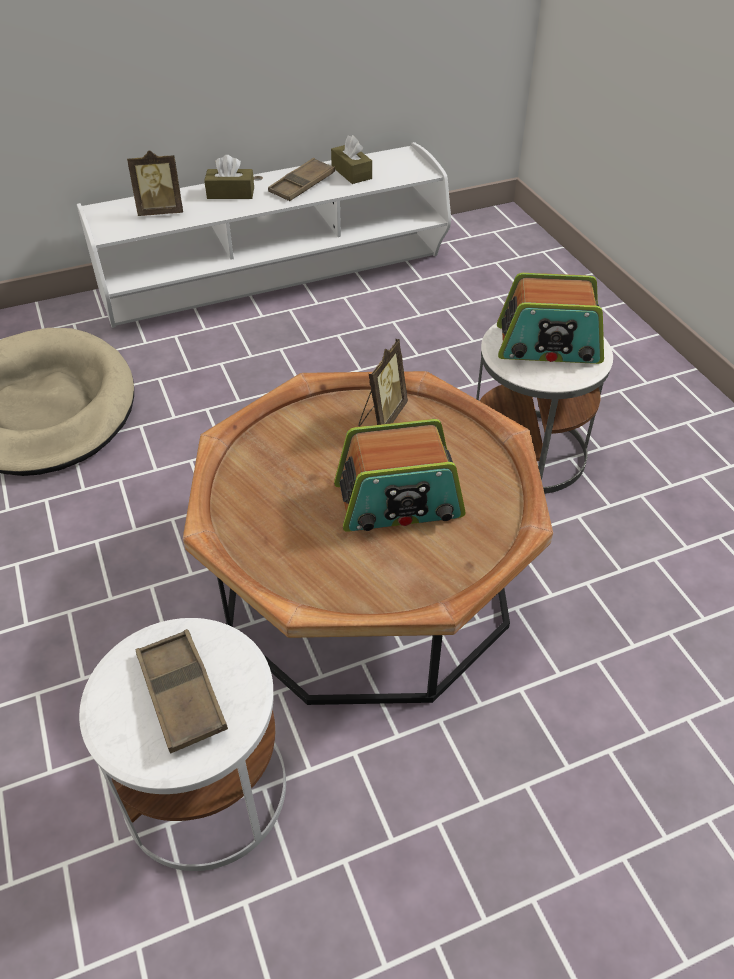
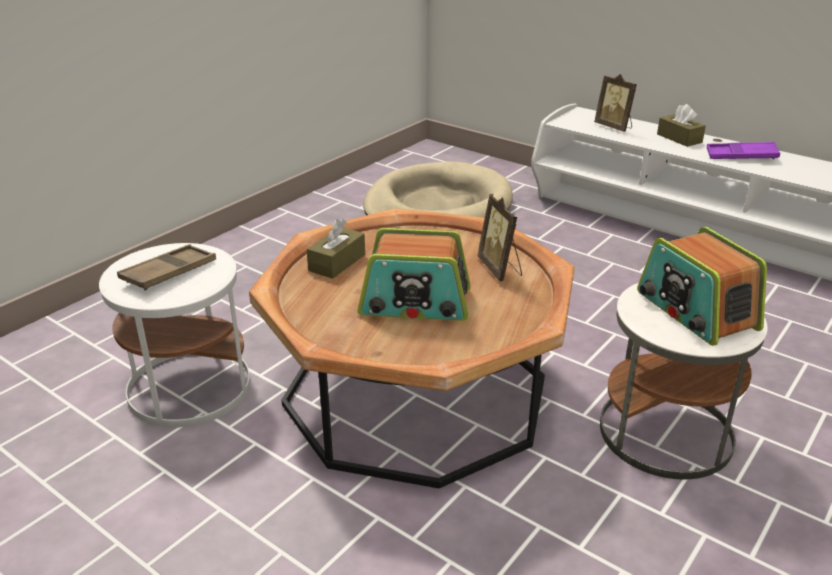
camera: 60 degrees right, 15 degrees down
(302, 185) = (741, 156): brown tray -> purple tray
(351, 172) = (799, 167): brown tissue box -> brown tissue box (337, 262)
(381, 418) = (500, 269): picture frame -> picture frame turned 75 degrees clockwise
(399, 502) = (415, 303): radio -> radio turned 45 degrees counterclockwise

